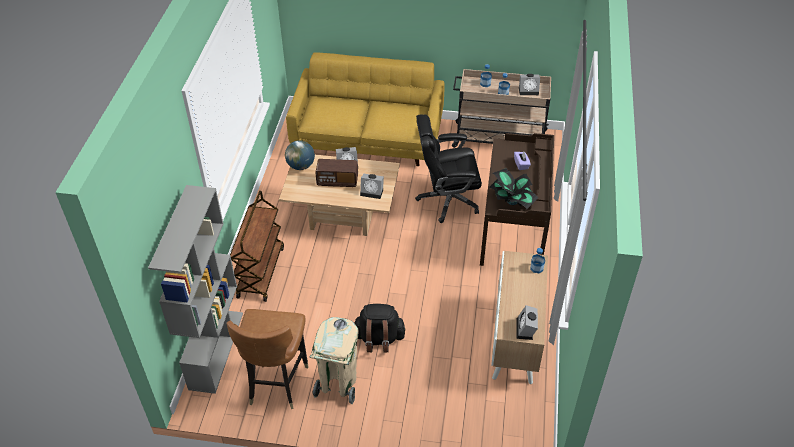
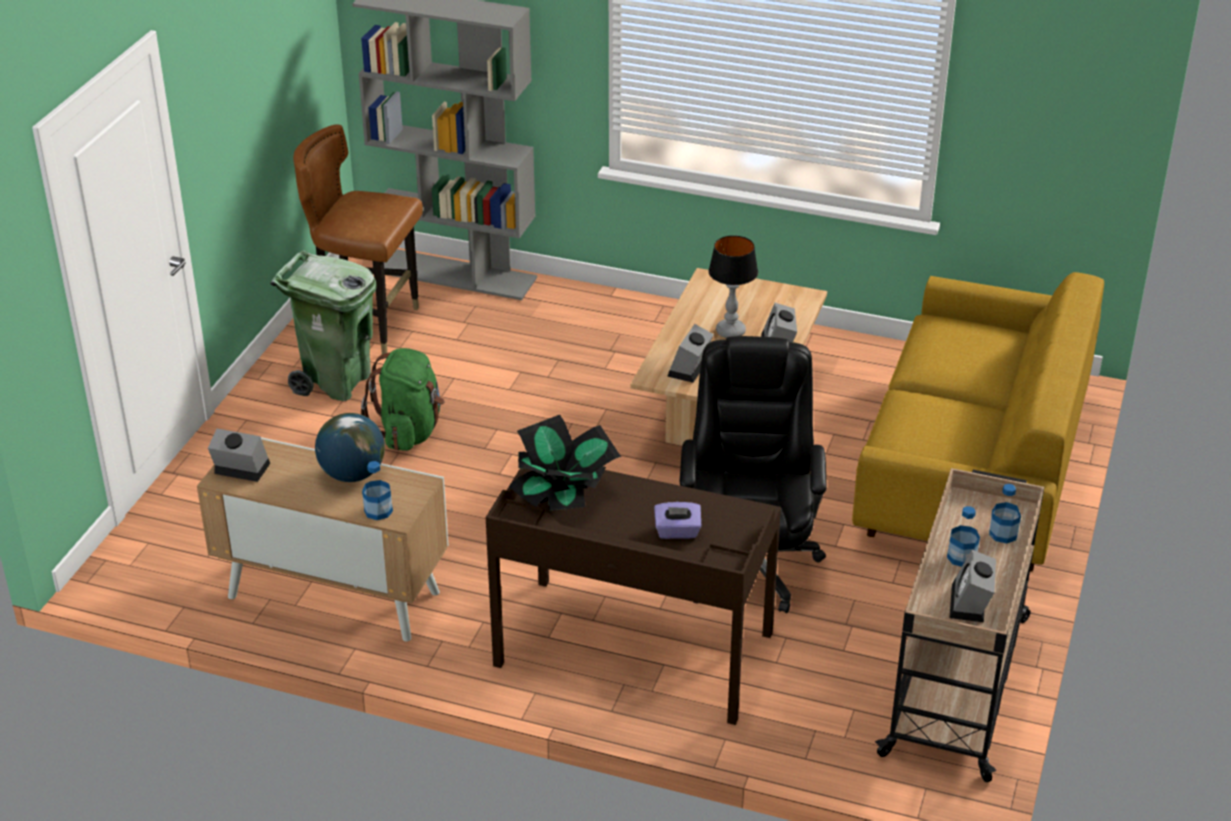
camera: 100 degrees right, 10 degrees down
(260, 271) = (608, 320): brown cart -> none
(301, 166) = (784, 295): globe -> globe (353, 475)
(337, 181) = (731, 332): radio -> table lamp
(338, 384) = (336, 382): beige trash can -> green trash can
(379, 339) = (409, 432): black backpack -> green backpack

